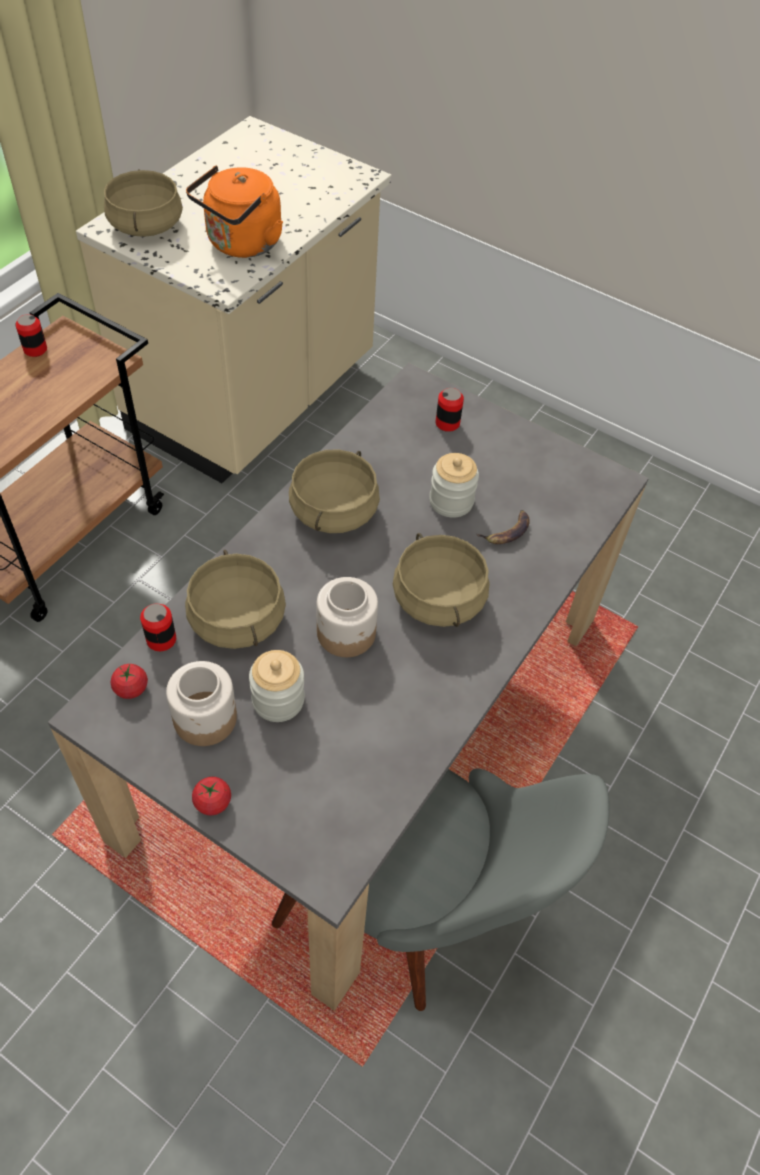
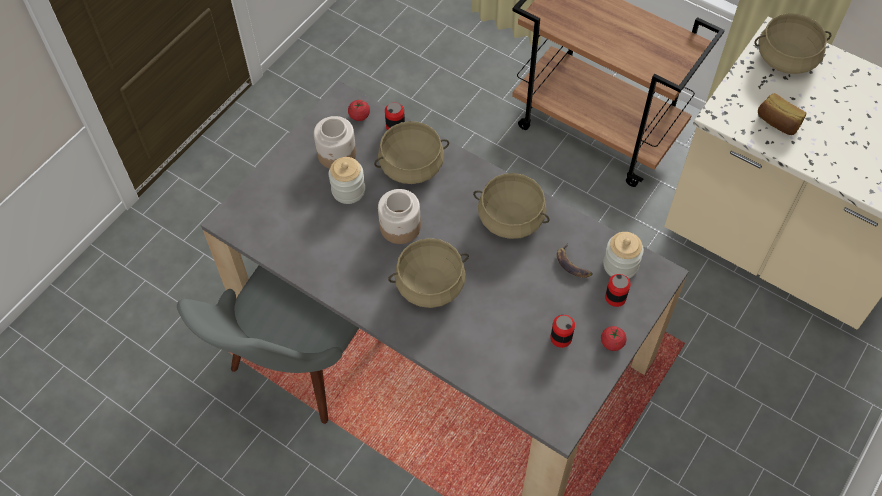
camera: 95 degrees right, 5 degrees up
(35, 349) = (670, 32): can -> can (561, 338)
(213, 802) = (280, 162): tomato -> tomato (612, 343)
(241, 245) = (777, 123): orange kettle -> bread
(451, 501) = (526, 296): jar -> jar (620, 265)
(507, 531) = (498, 335): banana -> banana (572, 264)

